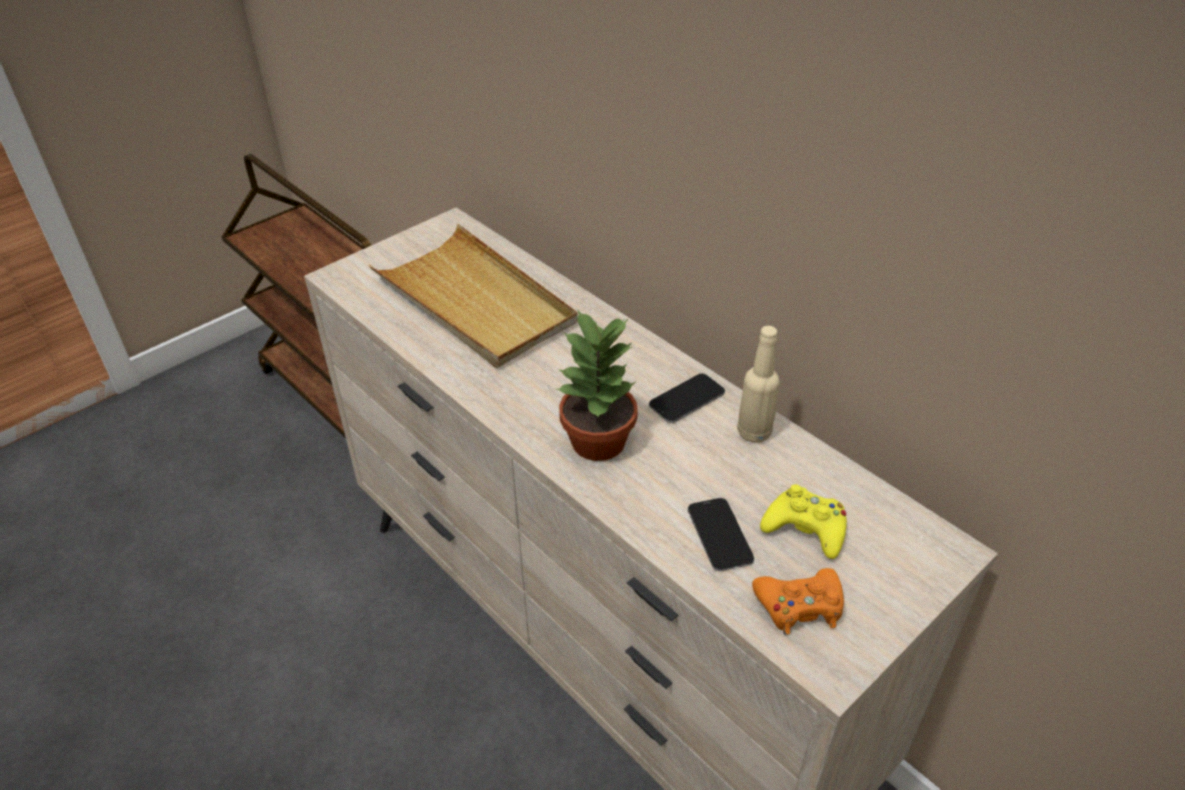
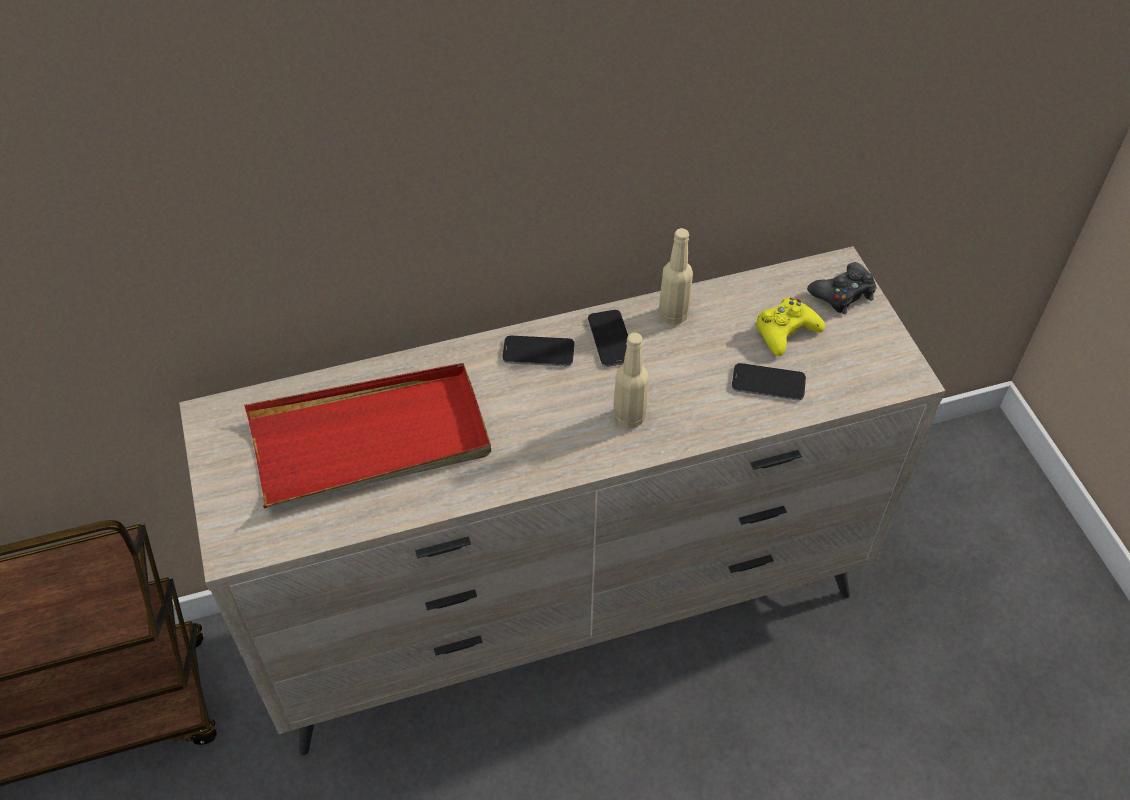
camera: 65 degrees left, 10 degrees up
(475, 301) = (370, 440): beige tray -> red tray
(599, 442) = (629, 417): potted plant -> beige bottle
(634, 359) = (538, 352): none -> phone
(799, 606) = (852, 368): orange game controller -> none
(909, 564) = (843, 294): none -> black game controller

